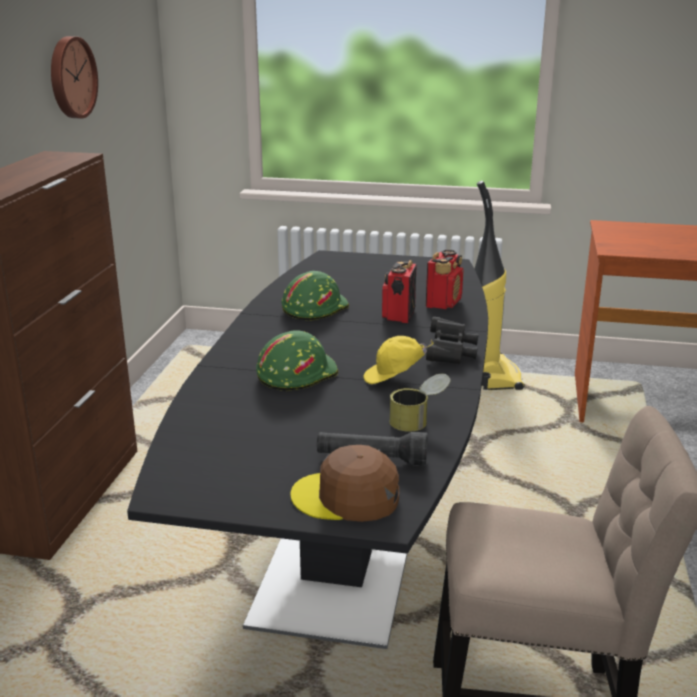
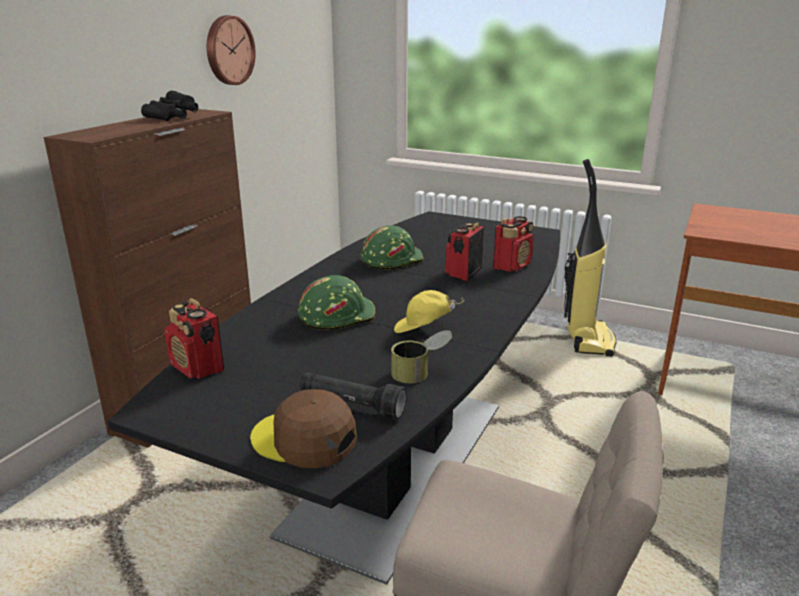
camera: 15 degrees right, 0 degrees up
(185, 446) = (197, 368): none -> radio
(450, 354) = (490, 313): black binoculars -> black binoculars (173, 117)

